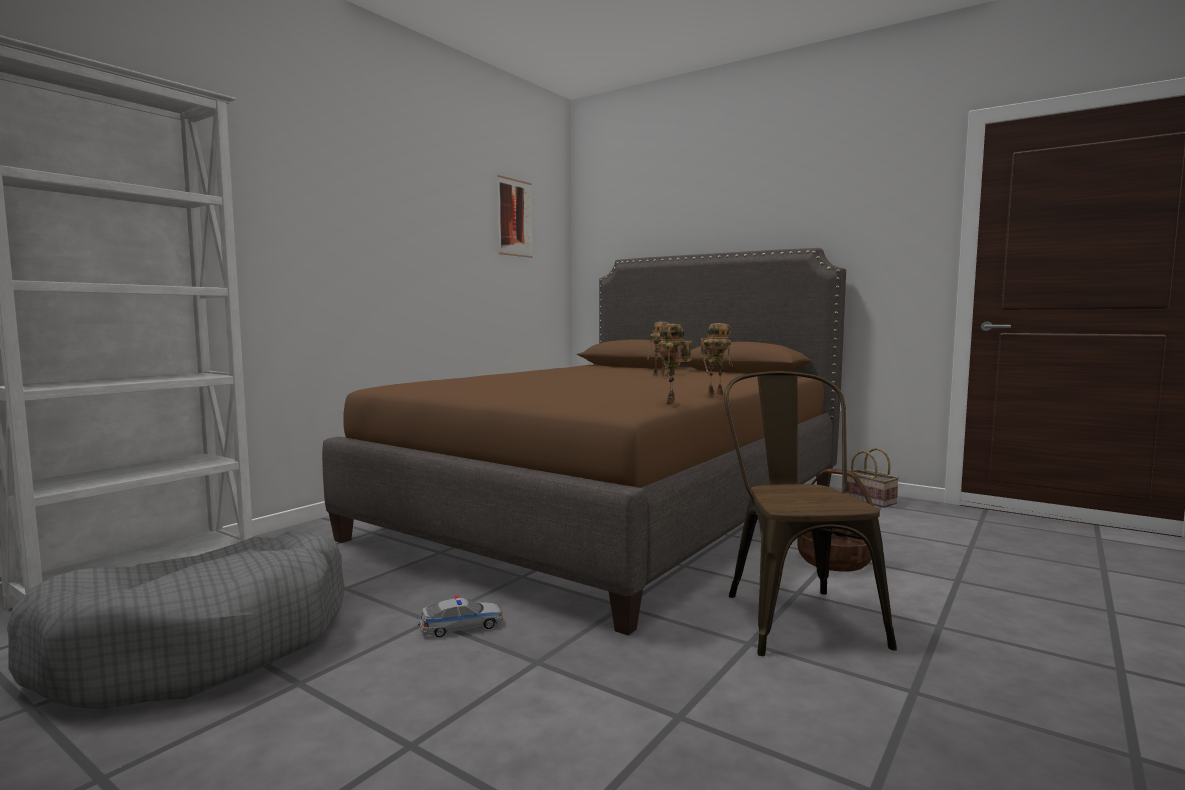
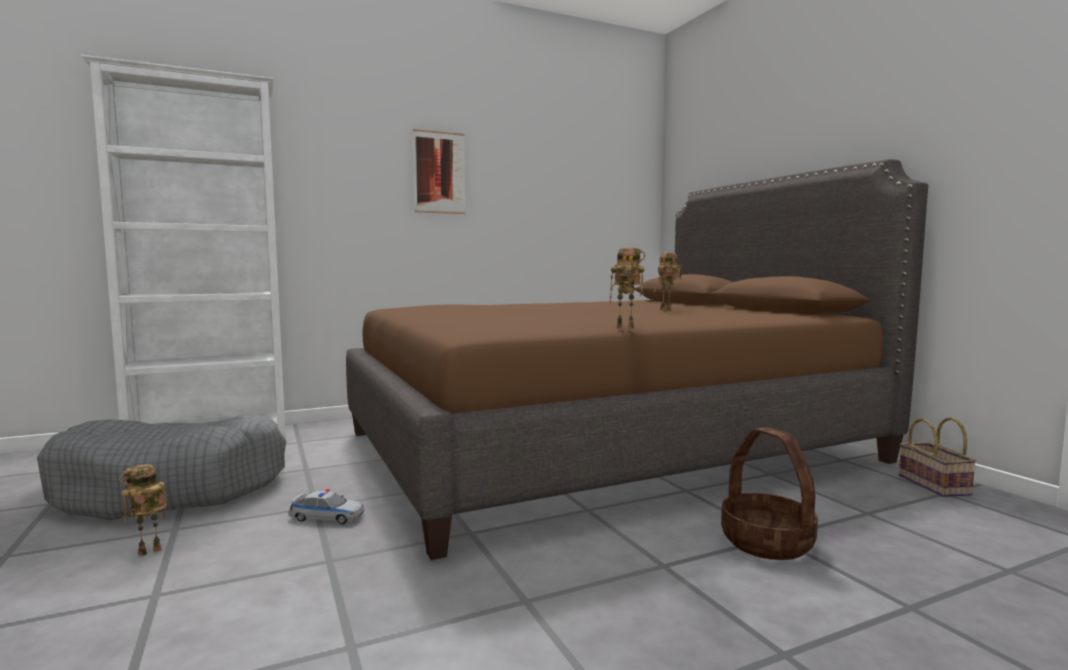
camera: 30 degrees right, 0 degrees up
(514, 218) = (587, 157): picture -> picture (439, 172)
(673, 403) = (540, 332): toy robot -> toy robot (148, 553)
(795, 614) = (622, 587): brown chair -> none

